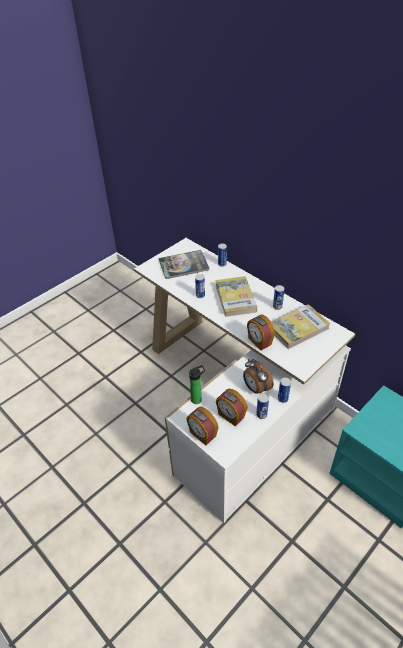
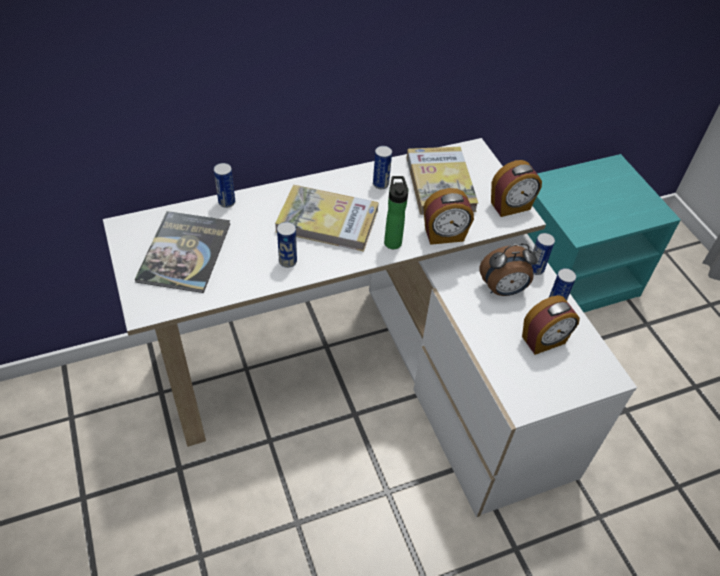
camera: 70 degrees left, 5 degrees up
(198, 399) = (493, 369): bottle -> bottle (392, 241)
(202, 434) = (566, 390): alarm clock -> alarm clock (510, 207)

